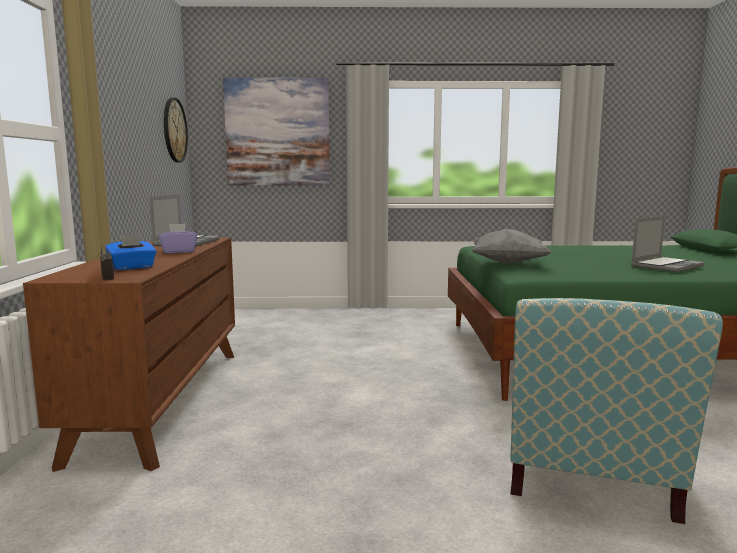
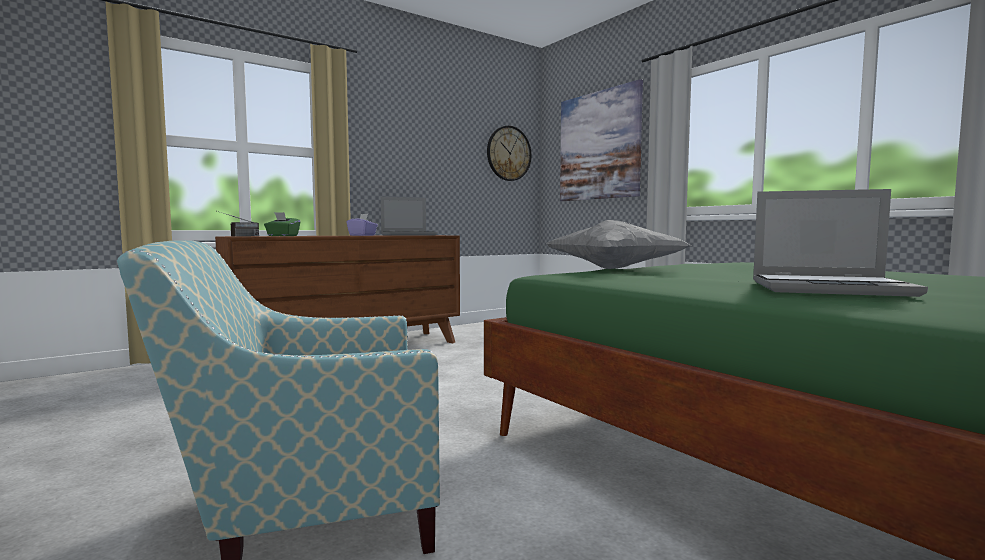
camera: 55 degrees right, 5 degrees down
(132, 267) = (282, 236): blue tissue box -> green tissue box

